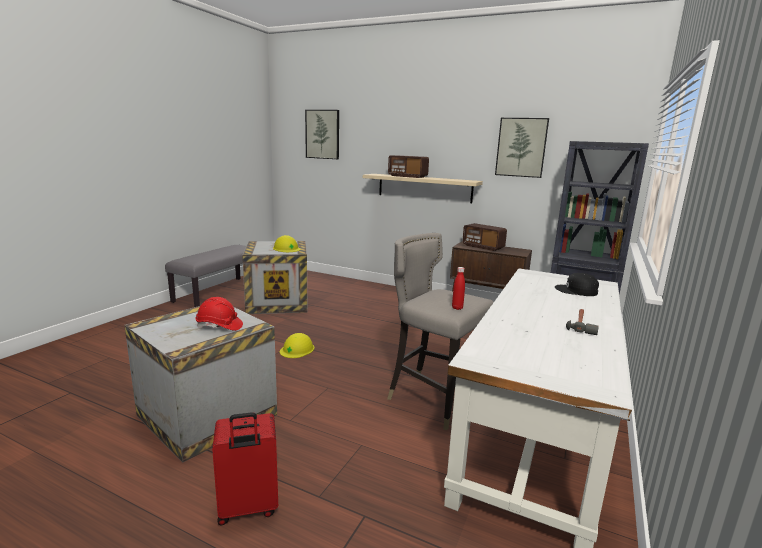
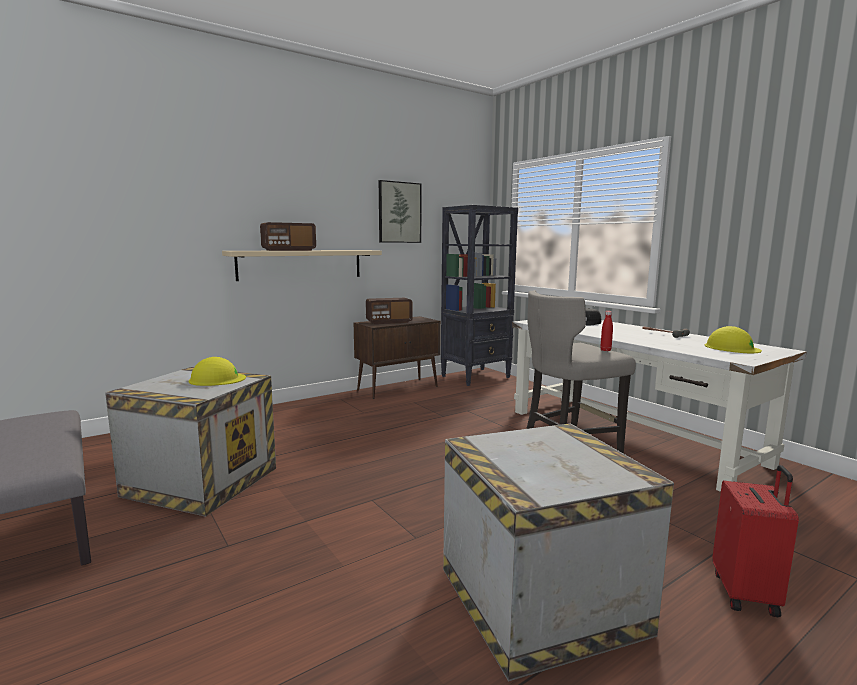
camera: 60 degrees left, 5 degrees down
(219, 326) = (560, 448): red hard hat -> none
(297, 349) = (393, 498): yellow hard hat -> yellow hard hat (731, 348)
(322, 134) = (112, 189): picture -> none

